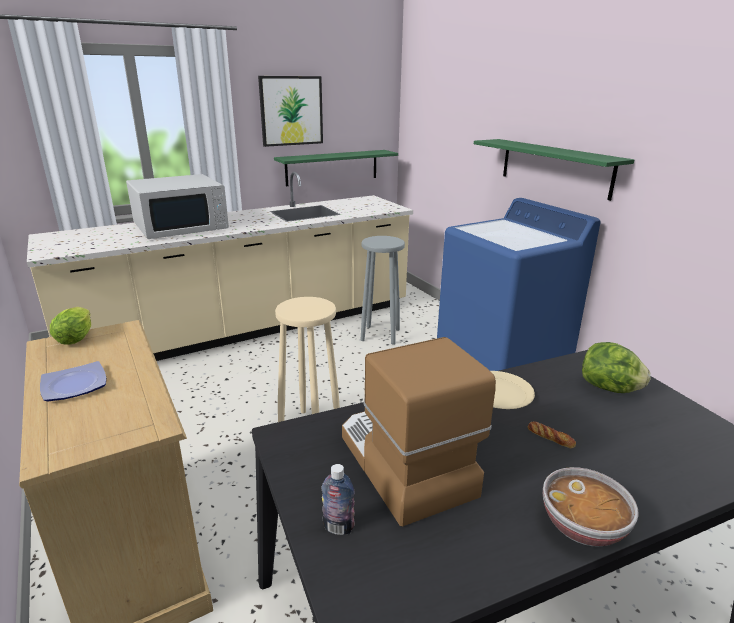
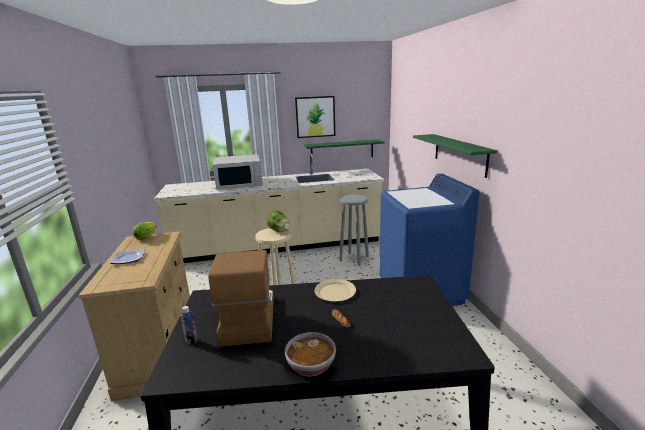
camera: 20 degrees right, 5 degrees down
(609, 388) = (407, 299): lettuce -> lettuce (279, 231)

